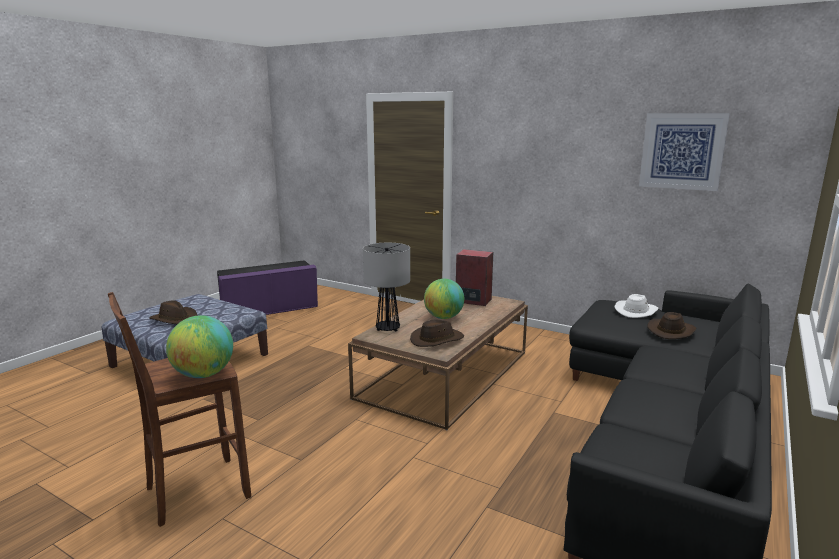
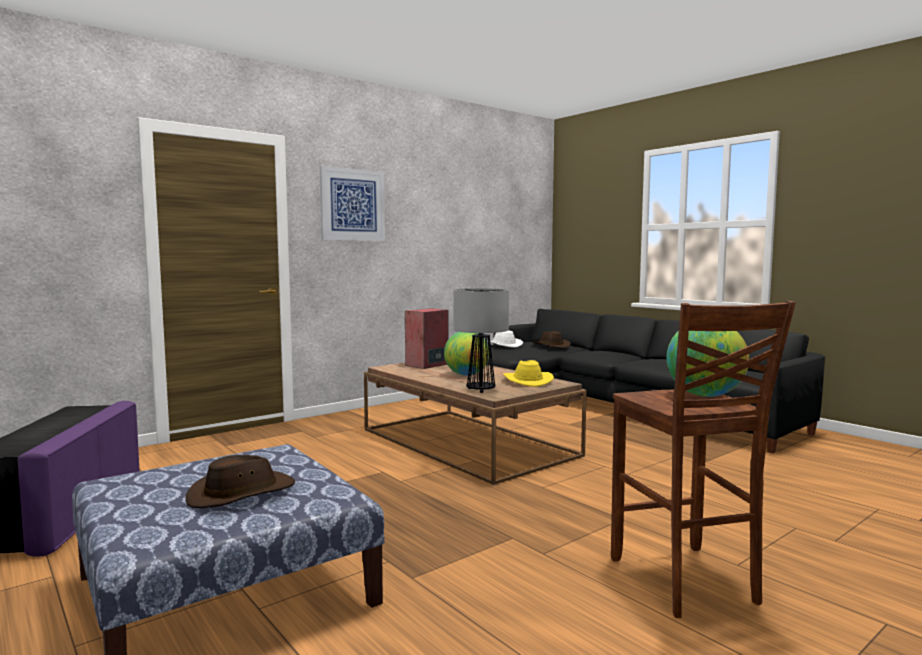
camera: 70 degrees left, 10 degrees down
(437, 339) = (526, 381): brown hat -> yellow hat
(682, 151) = (487, 212): picture -> picture (352, 205)

